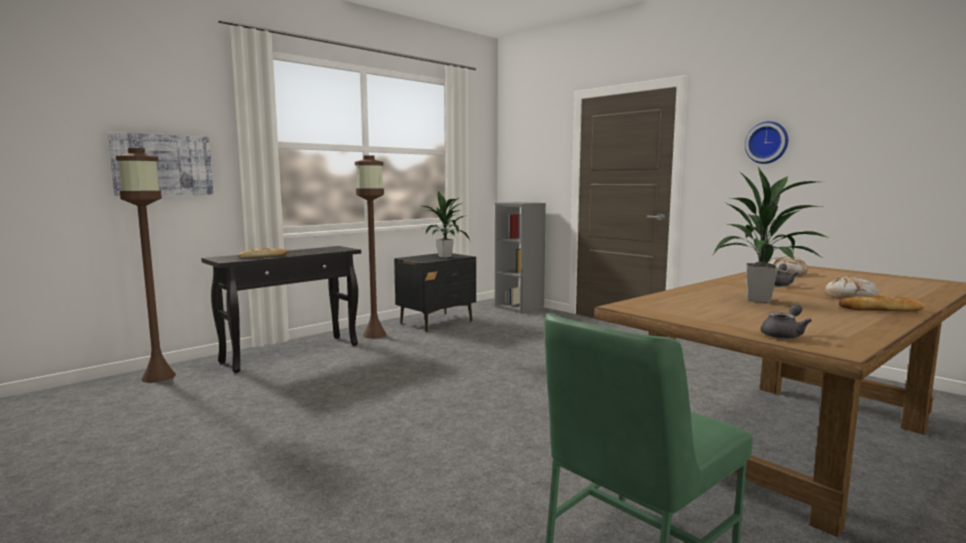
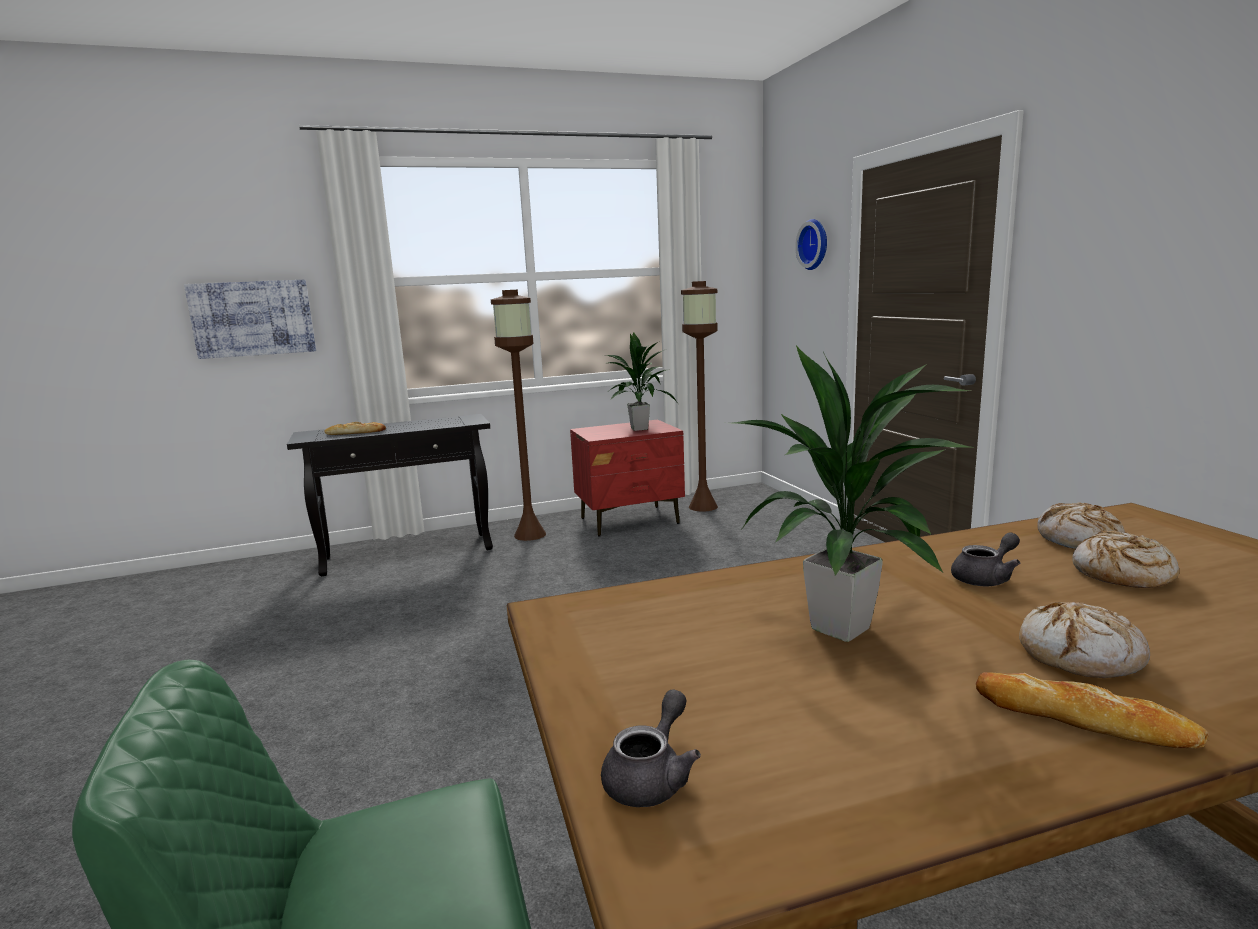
camera: 25 degrees right, 5 degrees up
(158, 377) = (248, 571): brown floor lamp -> brown floor lamp (703, 507)
(437, 322) = (630, 521): black nightstand -> red nightstand
(519, 307) = (774, 504): grey bookcase -> none
(767, 142) = (1162, 239): wall clock -> wall clock (815, 244)
(784, 335) = (652, 777): grey teapot -> grey teapot turned 45 degrees counterclockwise
(821, 280) = (1122, 574): none -> bread

